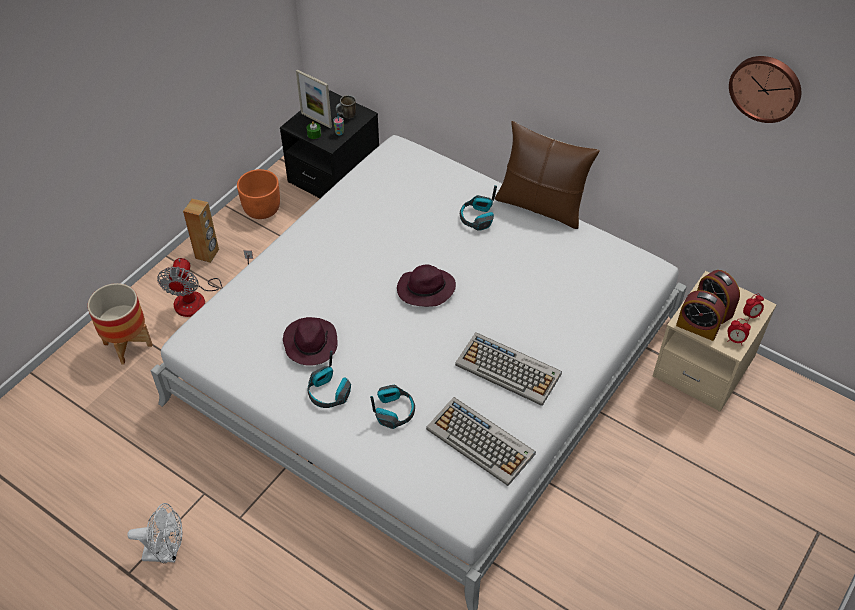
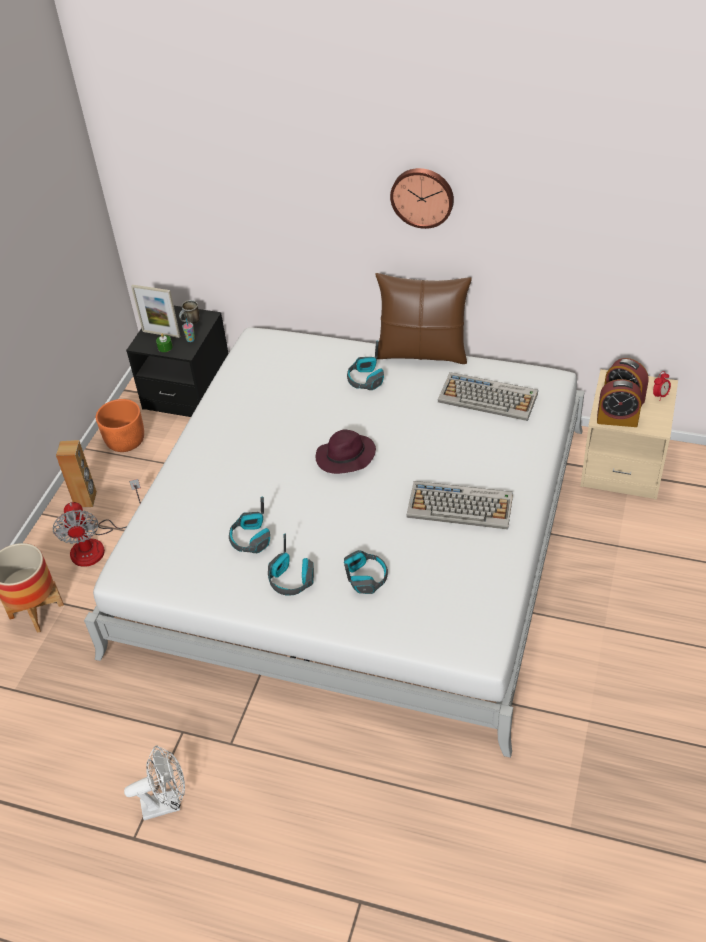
camera: 15 degrees left, 5 degrees down
(310, 343) = (251, 539): purple hat -> headphones
(481, 442) = (465, 579): keyboard -> keyboard (489, 398)
(735, 340) = (656, 421): alarm clock -> none
(766, 87) = (631, 162): wall clock -> wall clock (422, 196)

